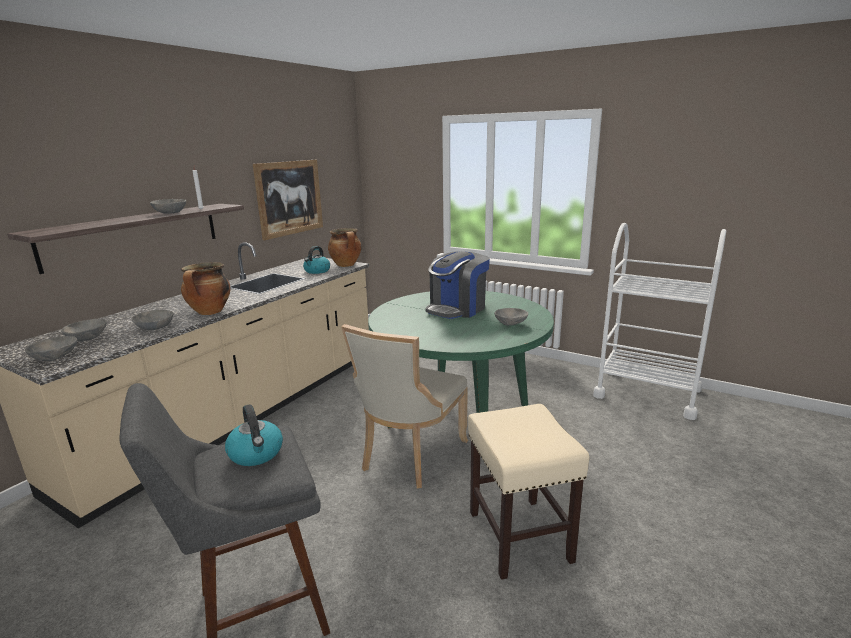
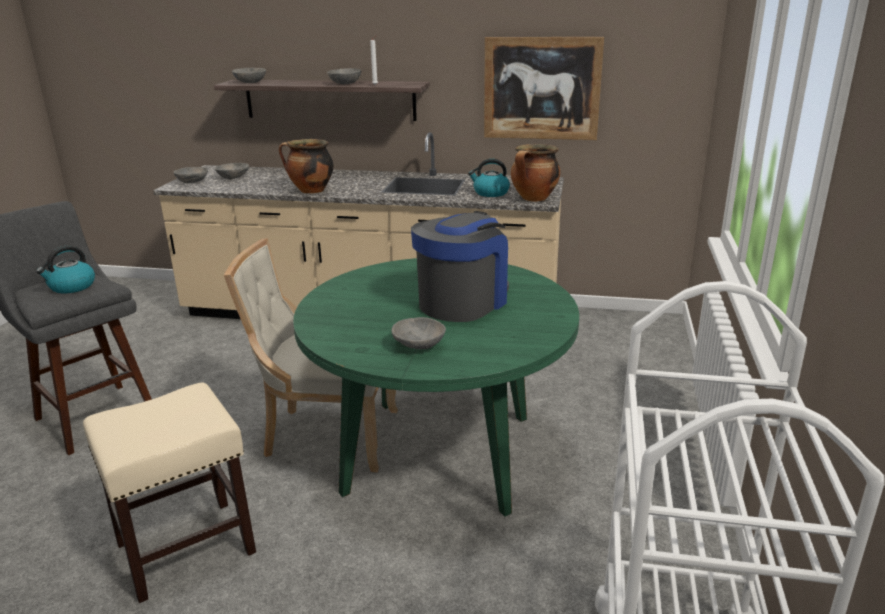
camera: 70 degrees right, 5 degrees up
(154, 328) = (262, 187): grey bowl -> grey bowl (250, 82)
(457, 309) = (463, 301): coffee machine -> coffee machine turned 105 degrees clockwise

